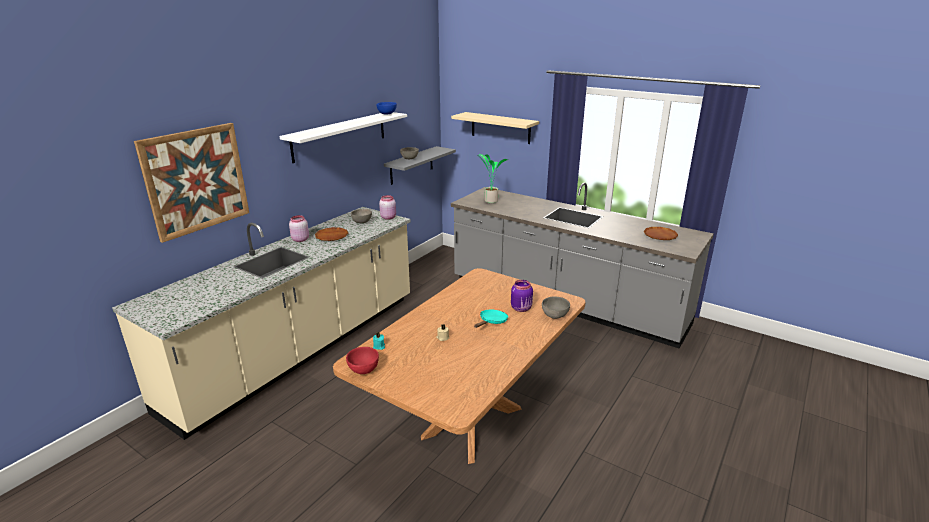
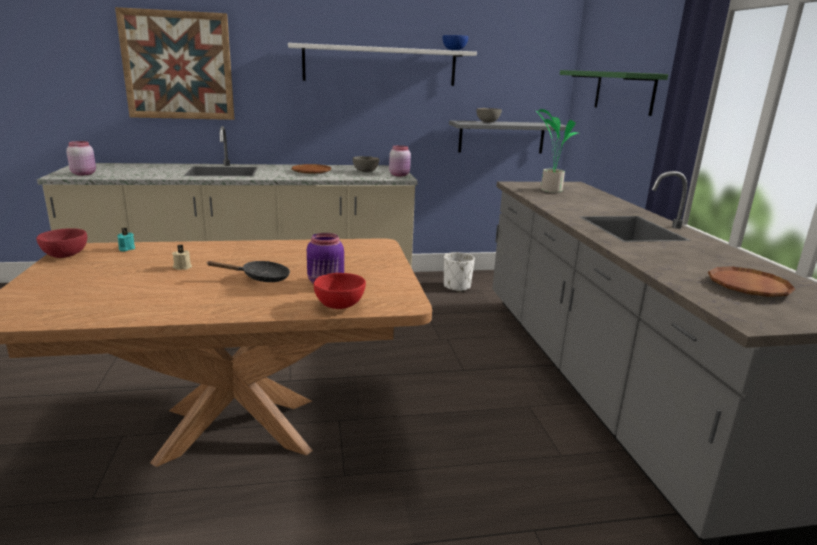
camera: 45 degrees right, 5 degrees down
(300, 239) = (284, 167): pink jar -> pink jar (84, 173)
(419, 280) = (457, 286): none -> white planter
(492, 322) = (261, 278): turquoise frying pan -> black frying pan
(500, 128) = (624, 92): beige shelf -> green shelf
(554, 315) = (339, 305): grey bowl -> red bowl

